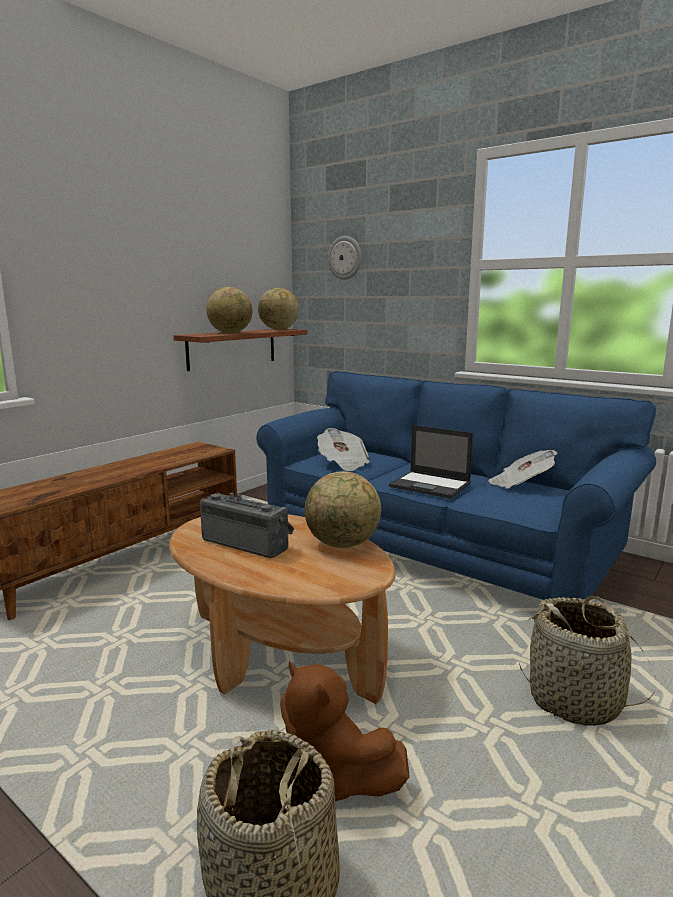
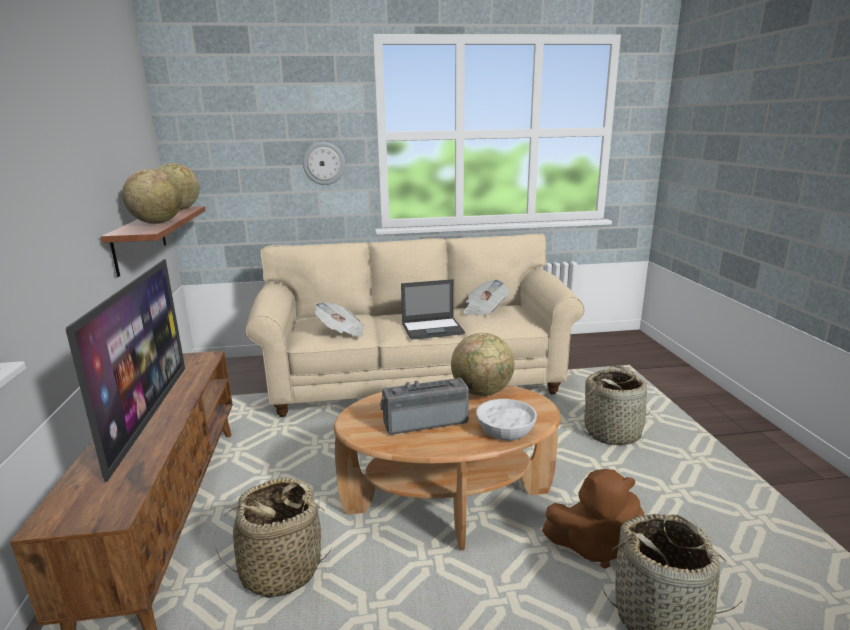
camera: 45 degrees left, 5 degrees up
(112, 625) = (280, 569): none -> basket
(116, 470) = (148, 415): none -> television
(287, 578) = (505, 429): none -> white bowl
(345, 258) = (234, 127): wall clock -> wall clock (324, 163)
(435, 548) = (415, 379): blue sofa -> beige sofa

